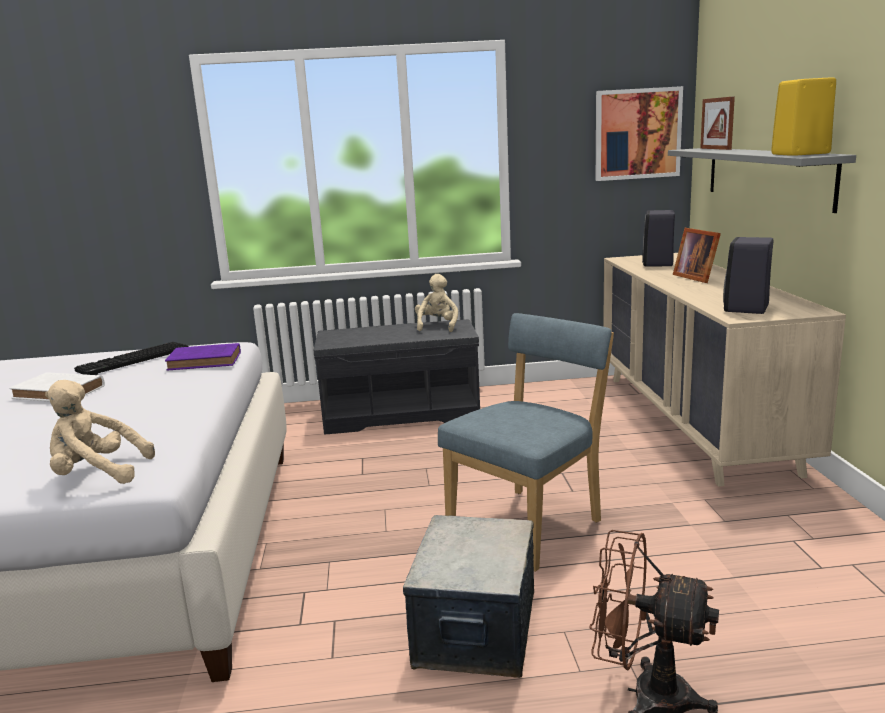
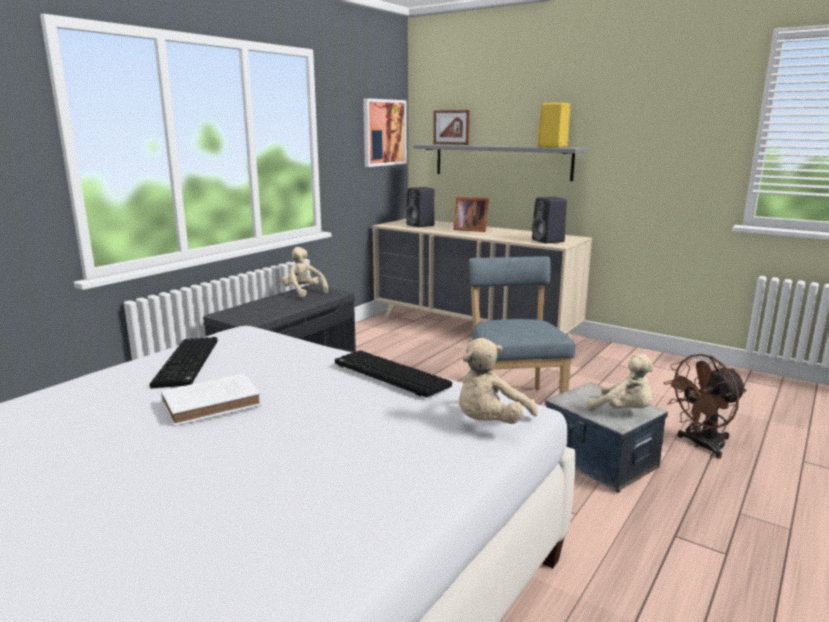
camera: 50 degrees left, 0 degrees up
(171, 410) = (388, 375): none -> keyboard
(207, 361) = (274, 343): purple book -> none
(471, 567) = (624, 411): none -> beige plush toy

